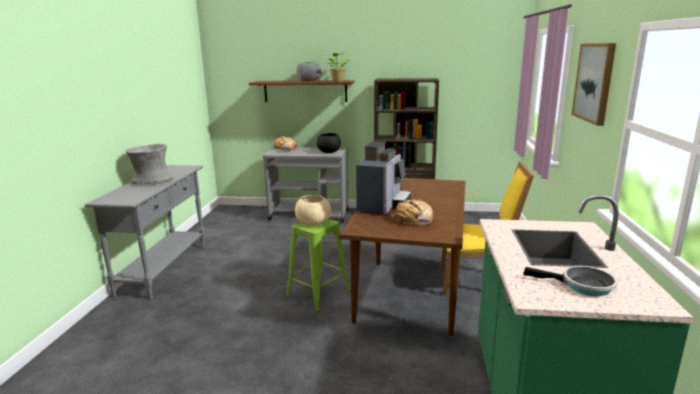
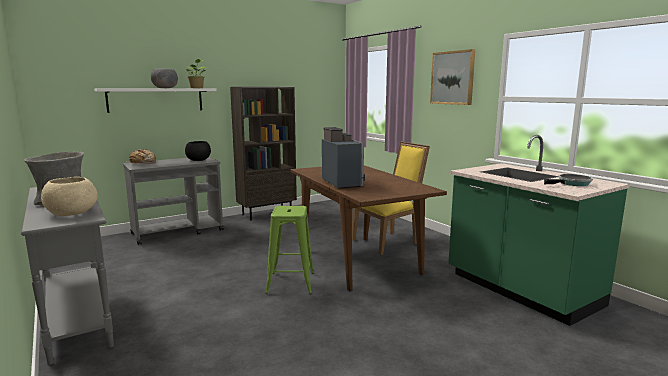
camera: 40 degrees left, 5 degrees down
(305, 91) = (156, 100): brown shelf -> white shelf
(314, 223) = (288, 210): beige bowl -> beige bowl (73, 213)
(413, 220) = (386, 186): bread -> none

